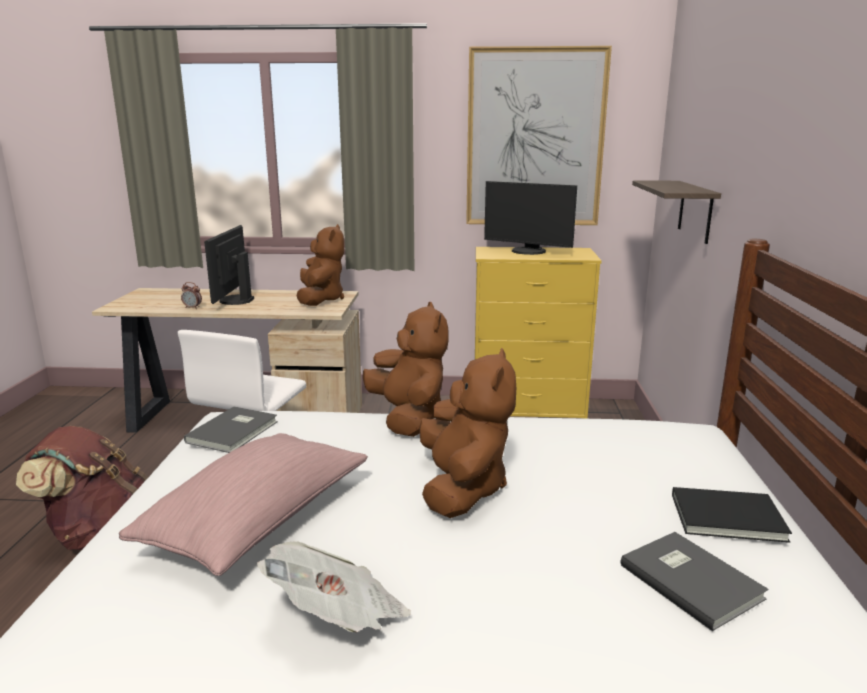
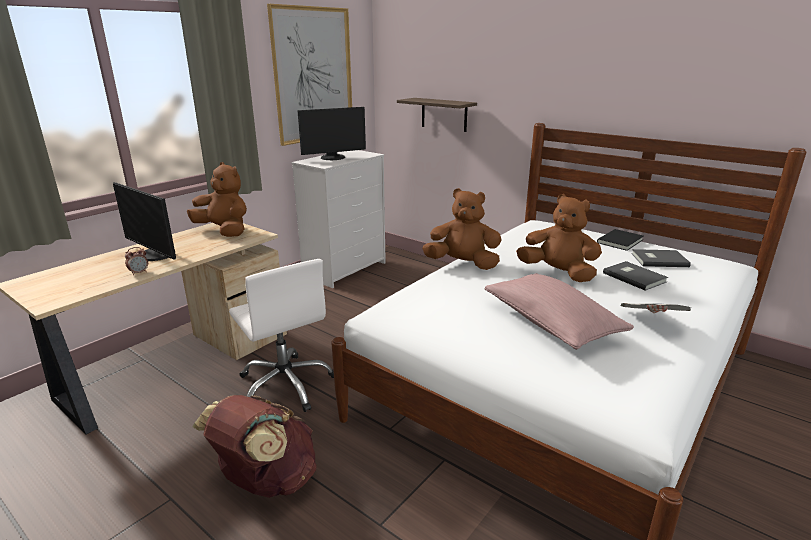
camera: 55 degrees left, 5 degrees up
(235, 431) = (422, 310): grey book -> grey book (634, 277)
(528, 411) = (345, 269): yellow dresser -> white dresser

